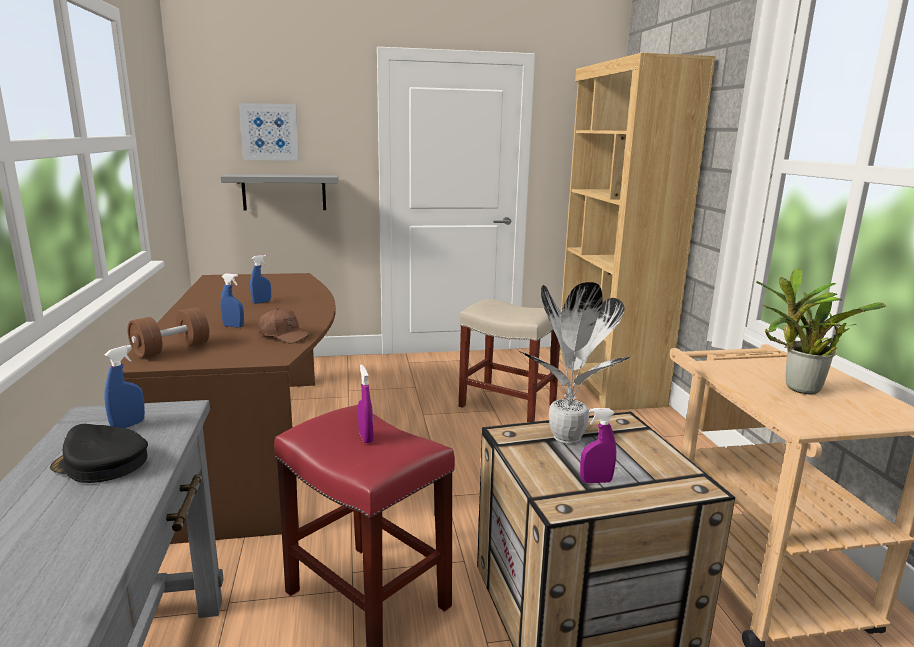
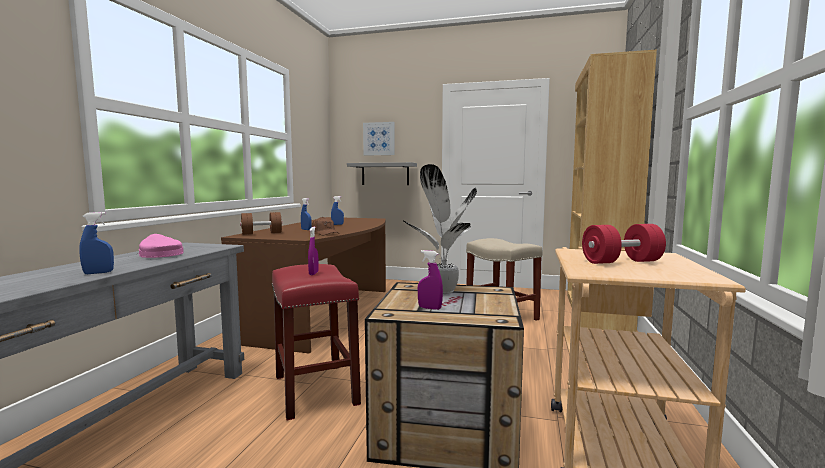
camera: 25 degrees right, 10 degrees down
(101, 464) = (160, 254): black cap -> pink cap
(128, 425) = (193, 247): blue spray bottle -> blue spray bottle (98, 273)
(797, 389) = (621, 262): potted plant -> red dumbbell

